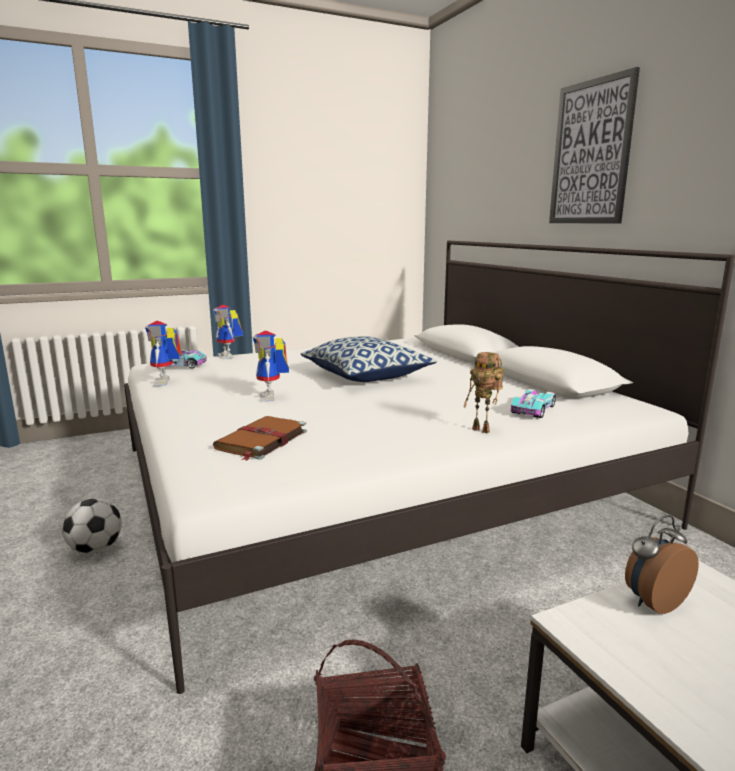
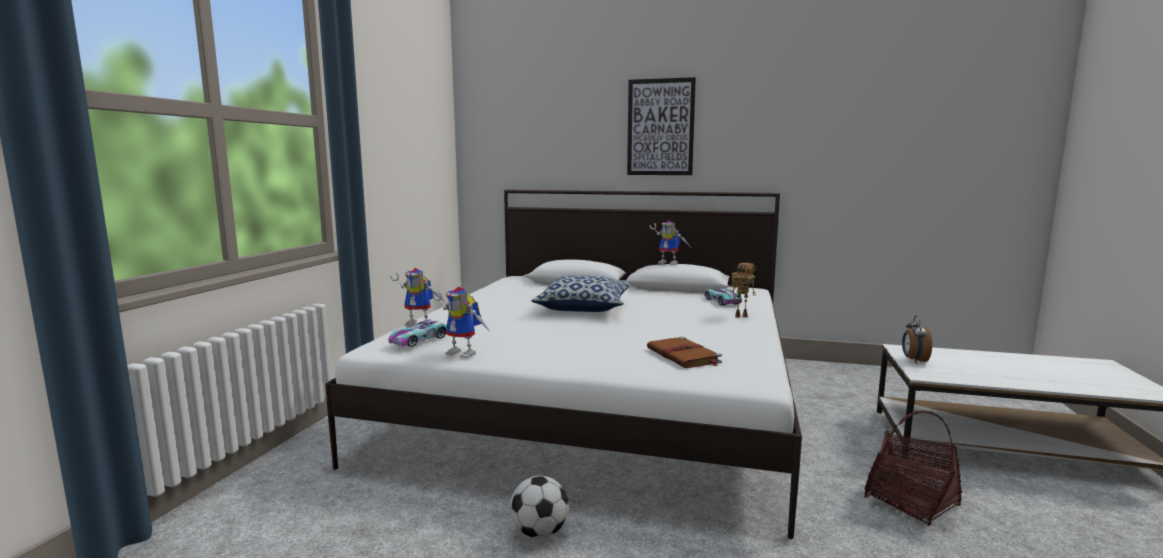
camera: 50 degrees left, 5 degrees down
(272, 397) = (585, 336): toy robot -> toy robot (670, 263)

